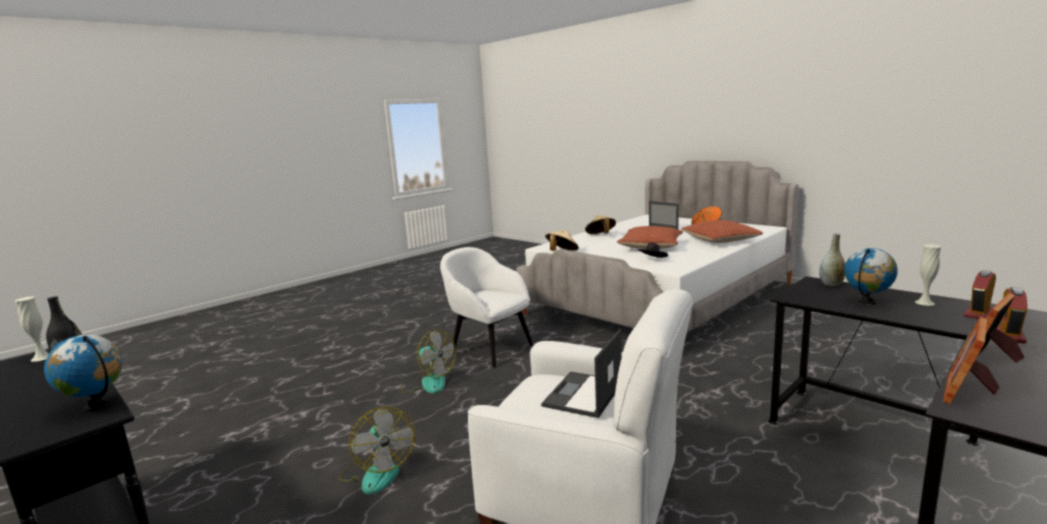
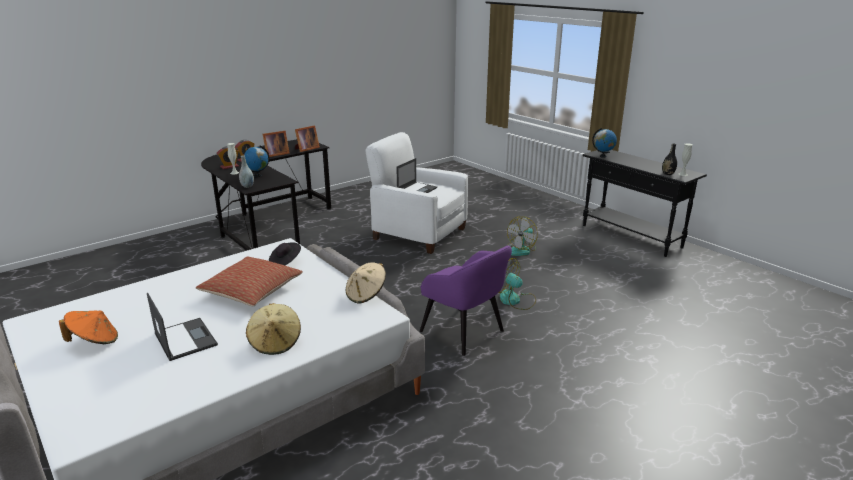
camera: 175 degrees left, 10 degrees up
(377, 472) = (521, 250): fan -> fan turned 120 degrees counterclockwise
(490, 349) = (463, 332): white armchair -> purple armchair
(720, 241) = (156, 292): pillow -> none

